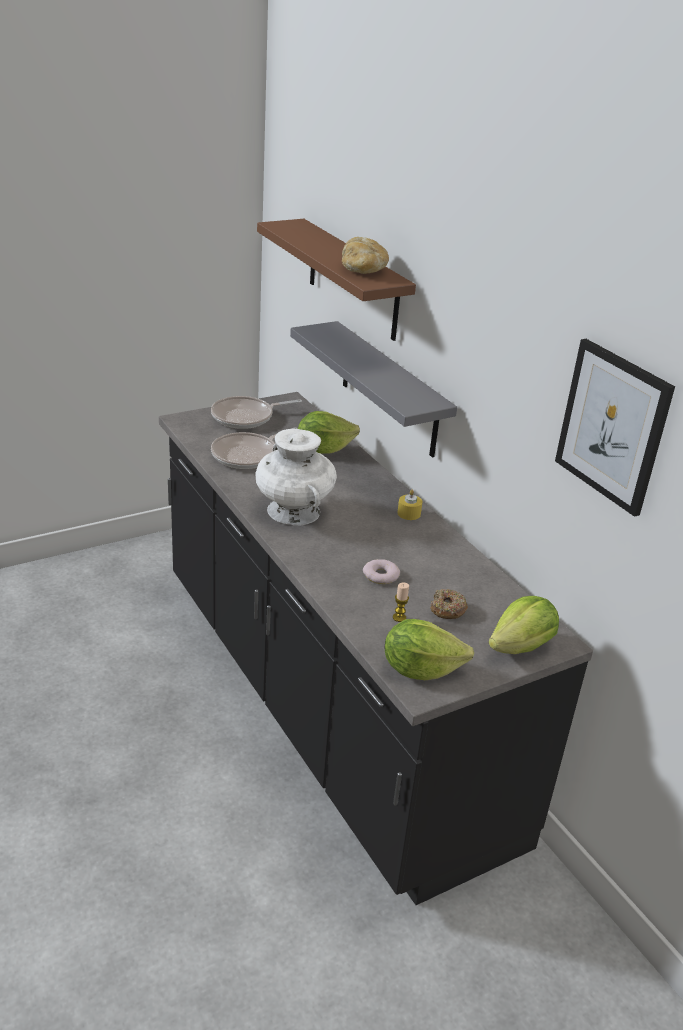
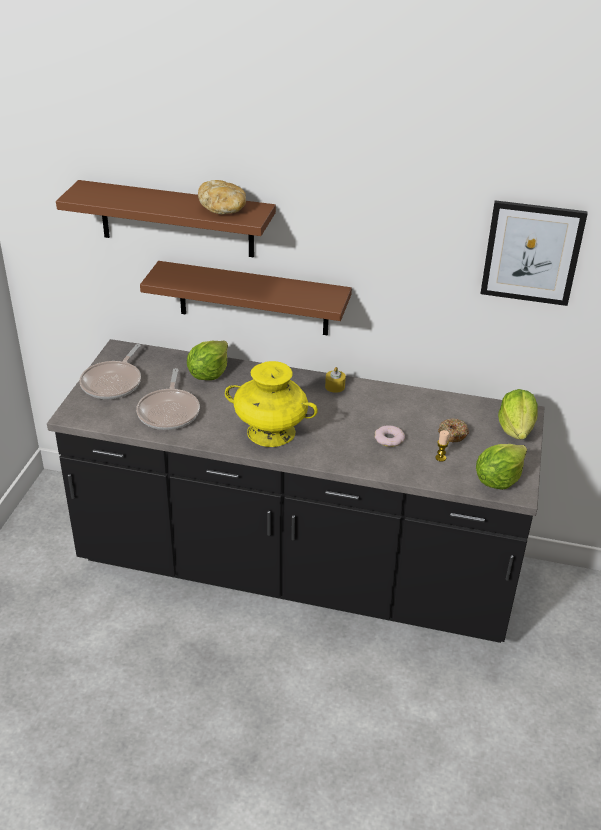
camera: 45 degrees left, 5 degrees up
(293, 511) = (270, 432): white vase -> yellow vase
(389, 390) = (253, 298): grey shelf -> brown shelf

